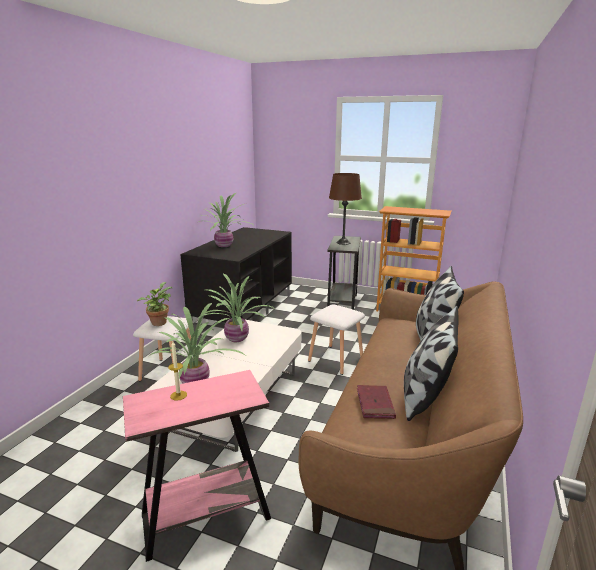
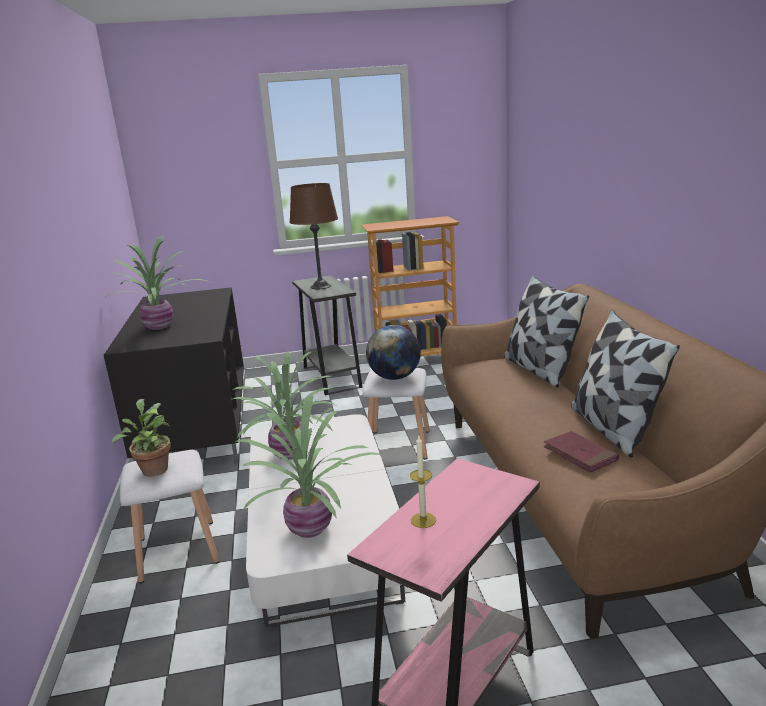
camera: 30 degrees left, 0 degrees up
(335, 313) = (395, 377): none -> globe

